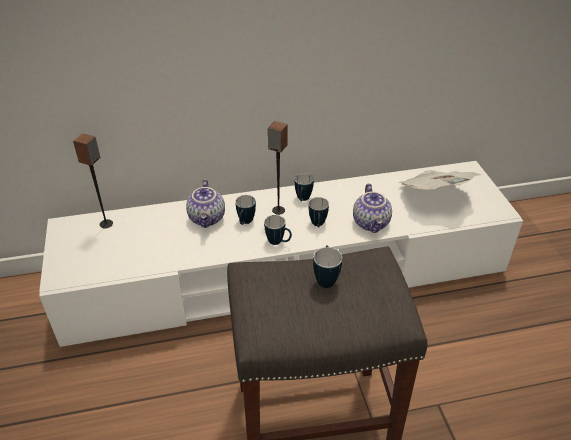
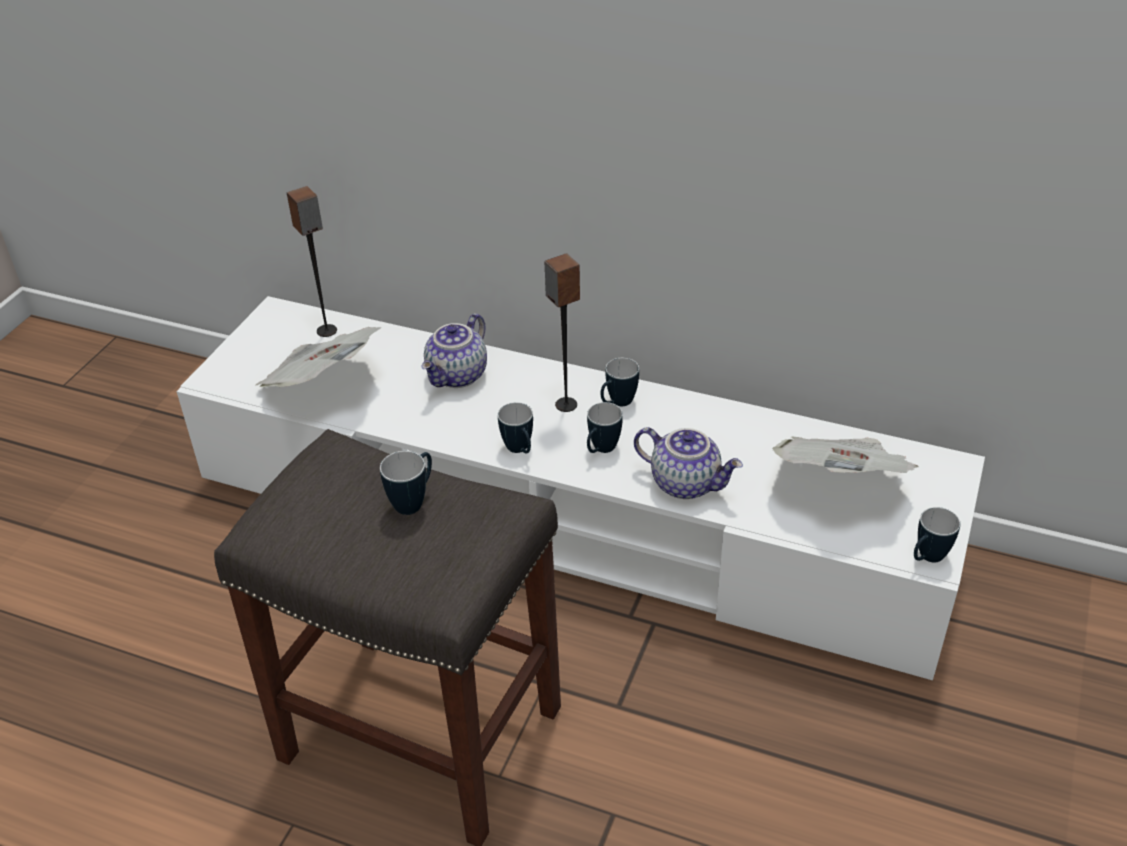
camera: 35 degrees right, 0 degrees up
(132, 253) = (322, 384): none -> newspaper
(245, 223) = (502, 403): mug -> mug (926, 558)
(372, 223) = (686, 483): teapot -> teapot turned 90 degrees counterclockwise

